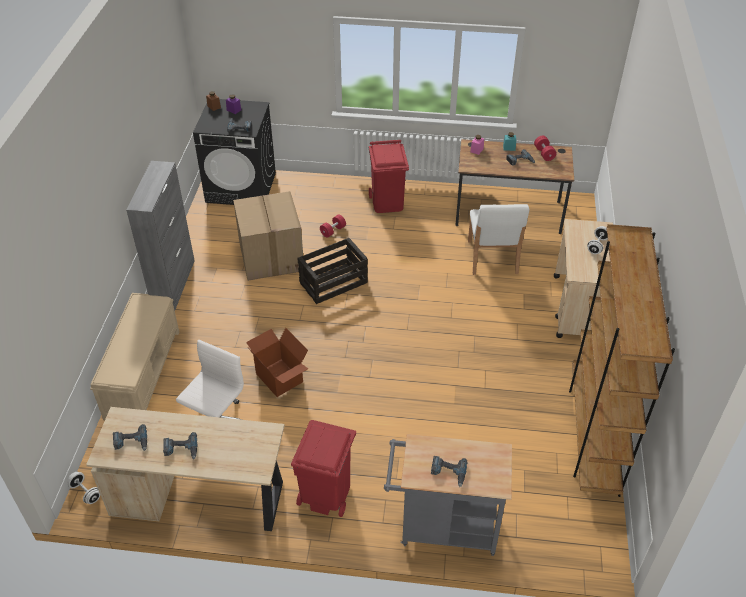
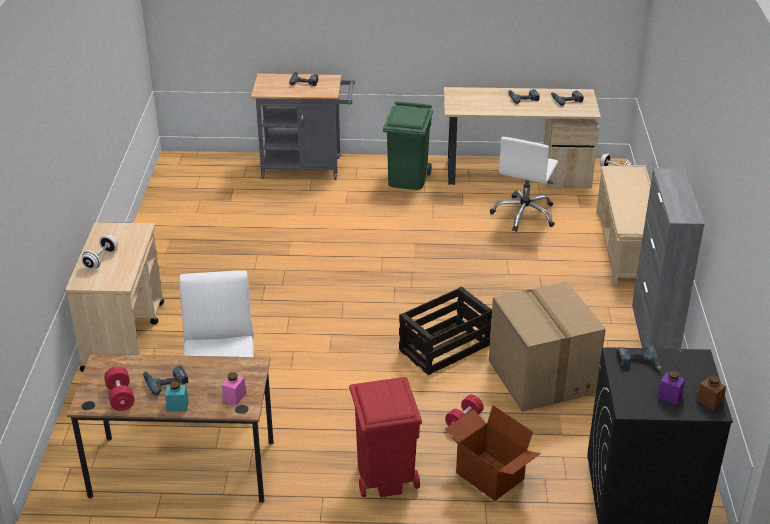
camera: 175 degrees right, 10 degrees down
(280, 377) = (478, 251): cardboard box -> cardboard box (489, 476)
(326, 494) = (408, 179): red trash can -> green trash can
(593, 434) = (155, 226): brown bookcase -> none

